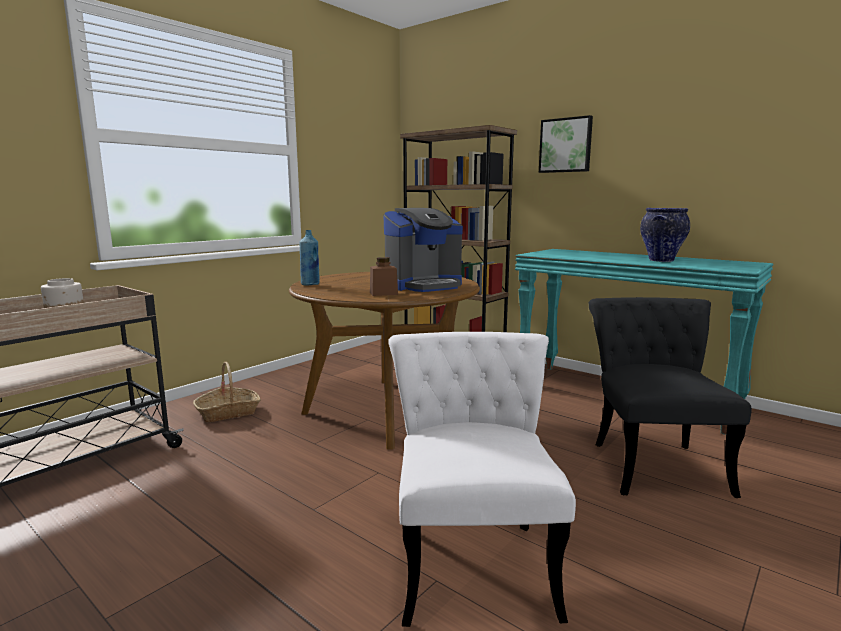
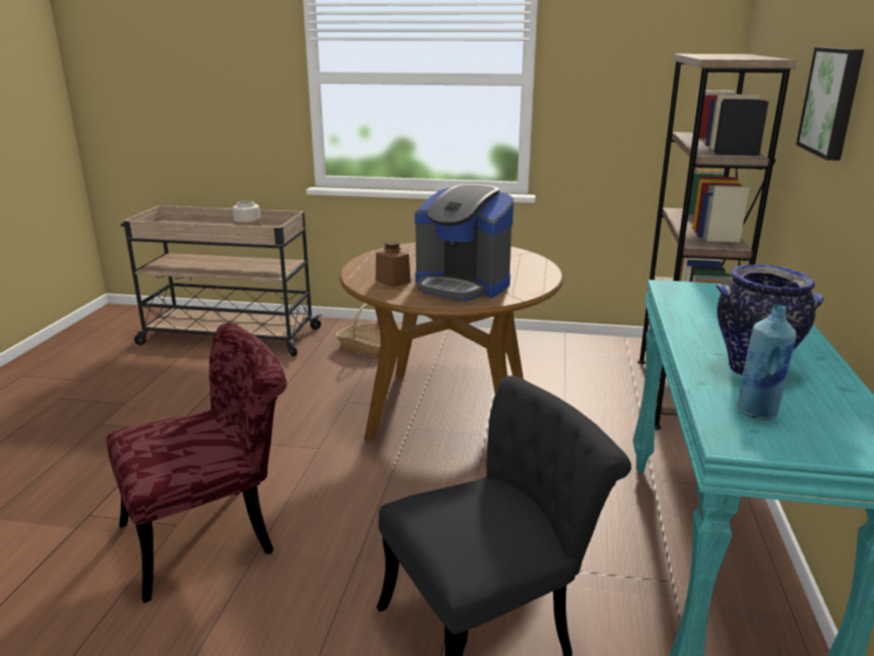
camera: 60 degrees right, 10 degrees up
(310, 284) = (403, 249): blue bottle -> blue bottle (757, 412)
(472, 556) = (214, 533): white chair -> red chair

